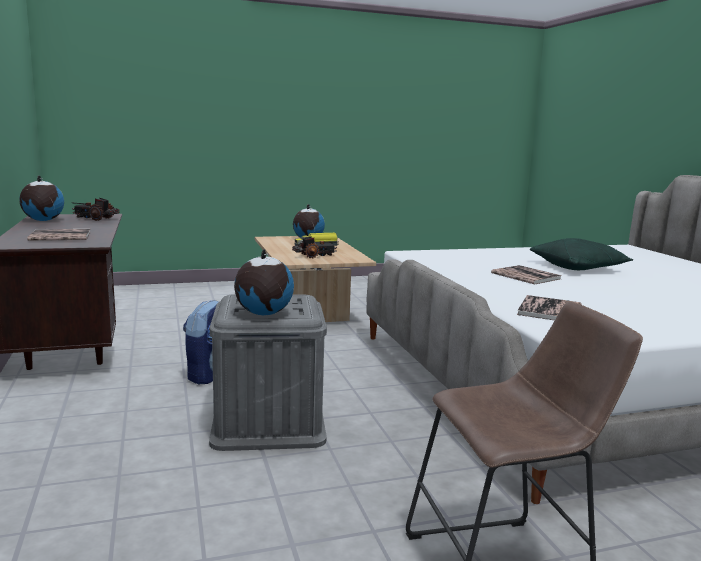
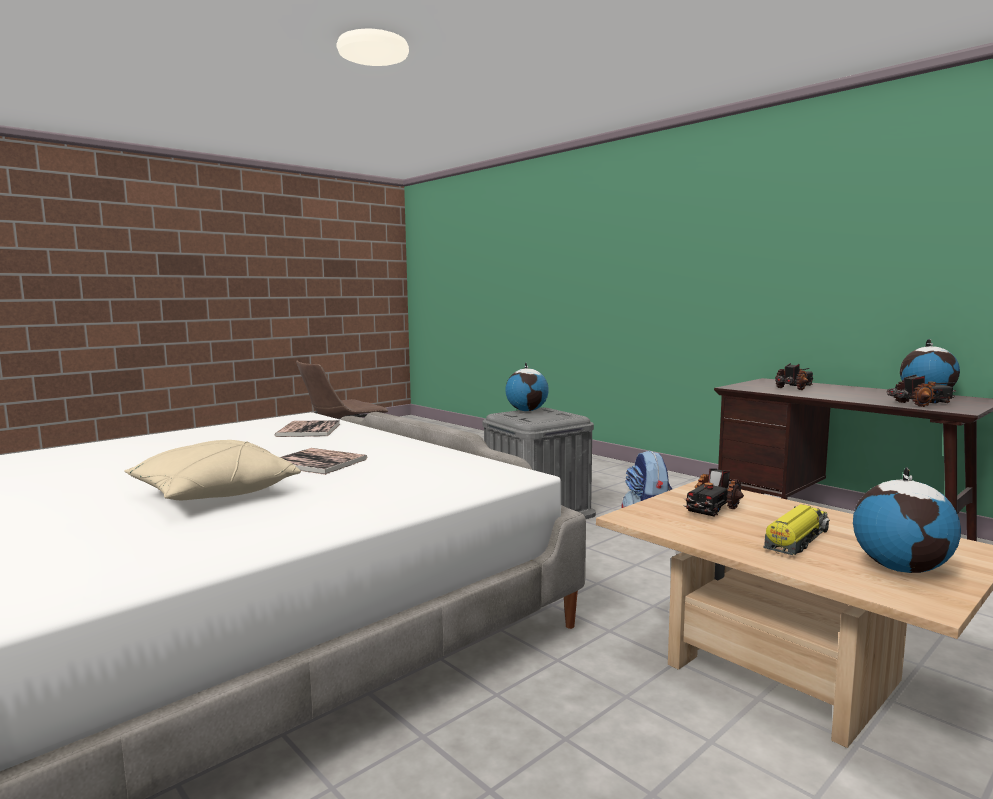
camera: 155 degrees right, 5 degrees down
(60, 236) = (794, 388): book -> toy truck
(578, 267) = (213, 495): green pillow -> beige pillow

